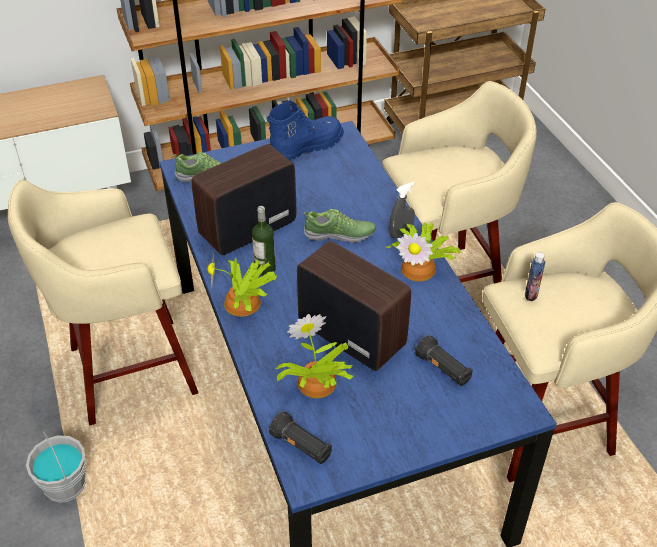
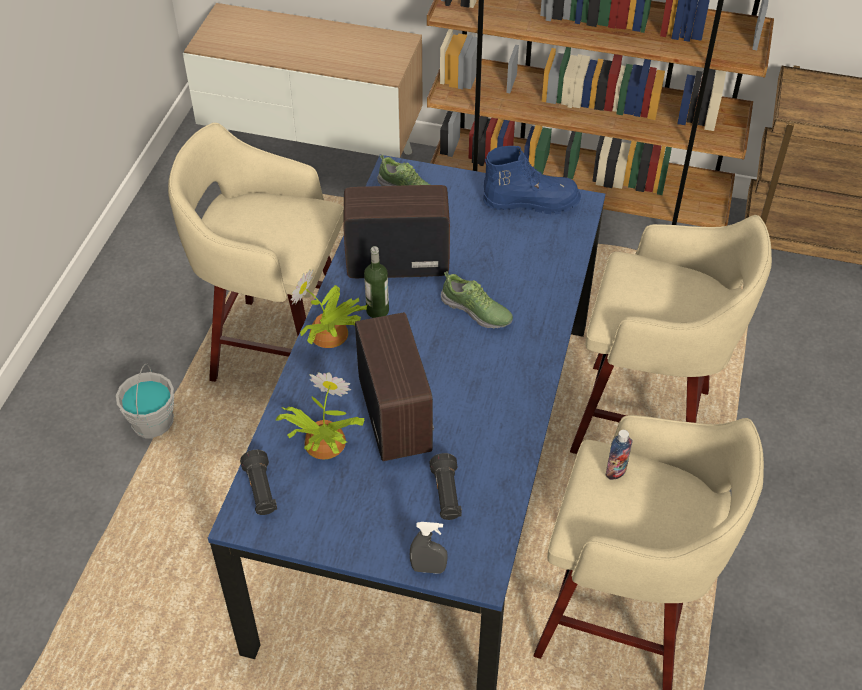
camera: 35 degrees right, 5 degrees up
(401, 234) = (537, 341): grey spray bottle -> grey spray bottle (428, 569)
(420, 268) = (522, 385): potted plant -> none

